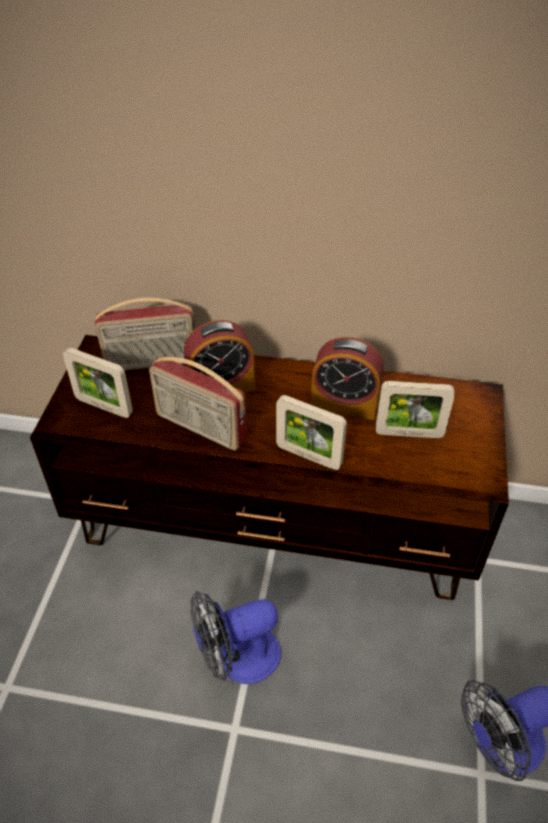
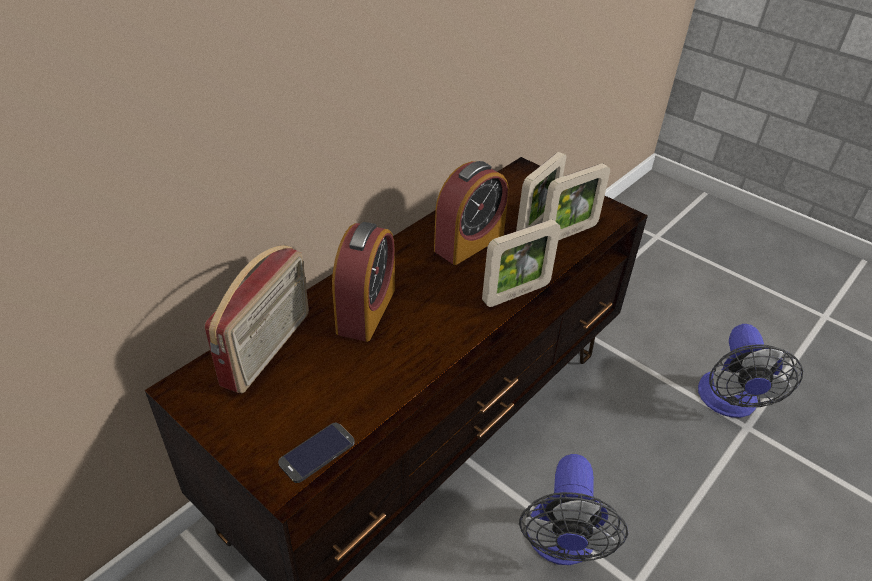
camera: 60 degrees left, 5 degrees down
(85, 425) = (317, 452): none -> phone
(104, 406) = (300, 421): picture frame -> picture frame (569, 233)
(200, 428) = (413, 352): radio -> none

